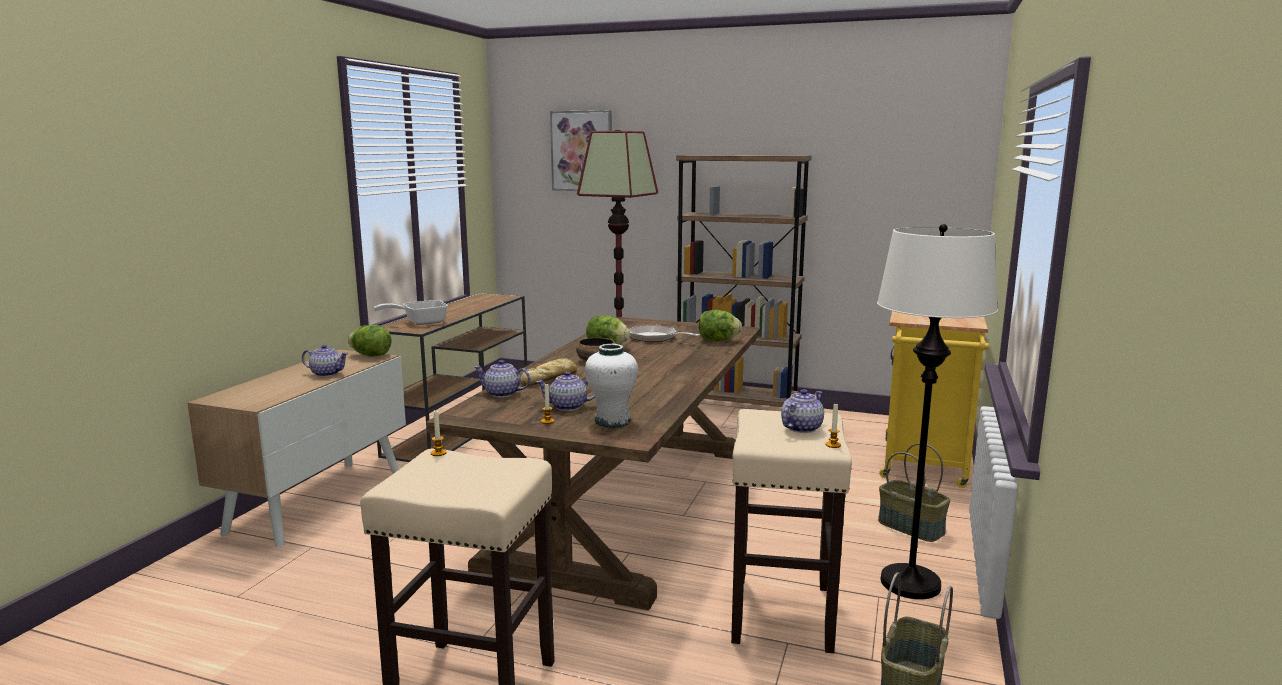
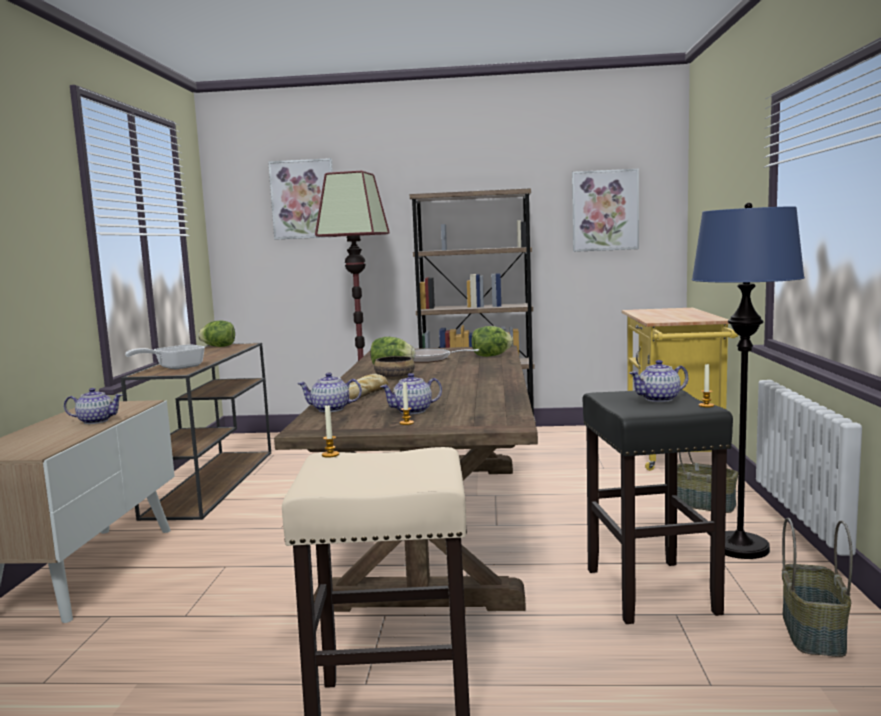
camera: 15 degrees left, 5 degrees down
(371, 355) = (133, 403): lettuce -> lettuce (219, 347)
(612, 421) = (472, 416): white vase -> none
(782, 614) = (652, 591): beige stool -> black stool
(801, 428) = (659, 399): teapot -> teapot turned 135 degrees counterclockwise
(896, 180) = (604, 210): none -> picture
(910, 583) = (740, 547): white floor lamp -> blue floor lamp

